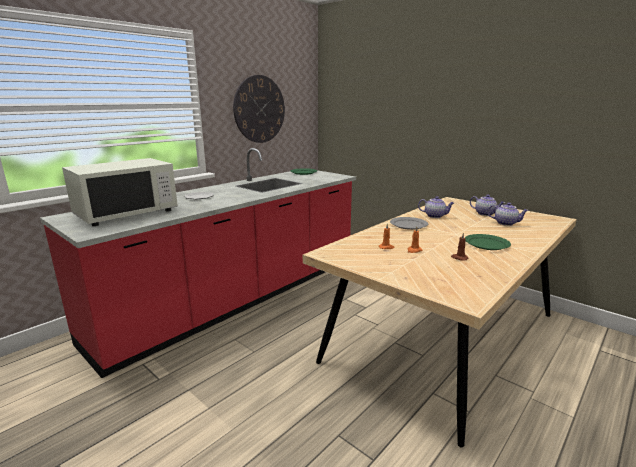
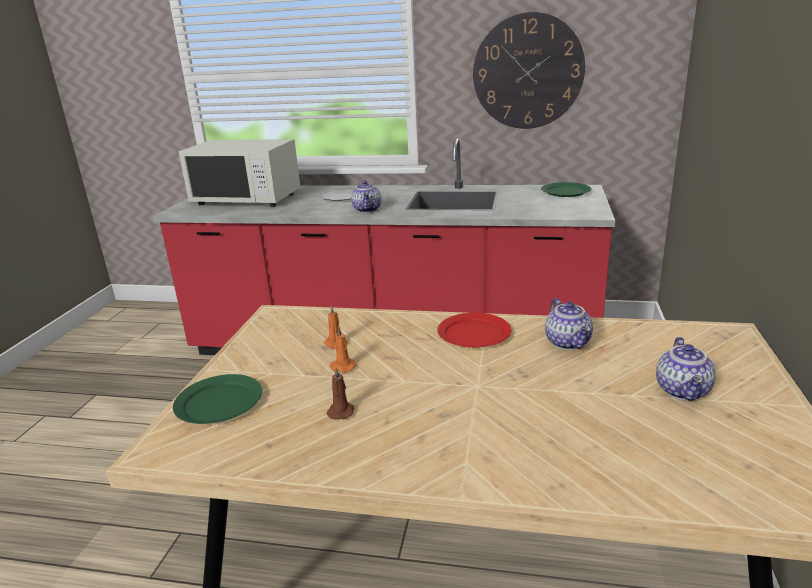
camera: 60 degrees right, 5 degrees up
(408, 225) = (473, 333): grey plate -> red plate
(486, 244) = (450, 426): green plate -> green plate (218, 402)
(505, 223) = (643, 428): teapot -> teapot (368, 210)

